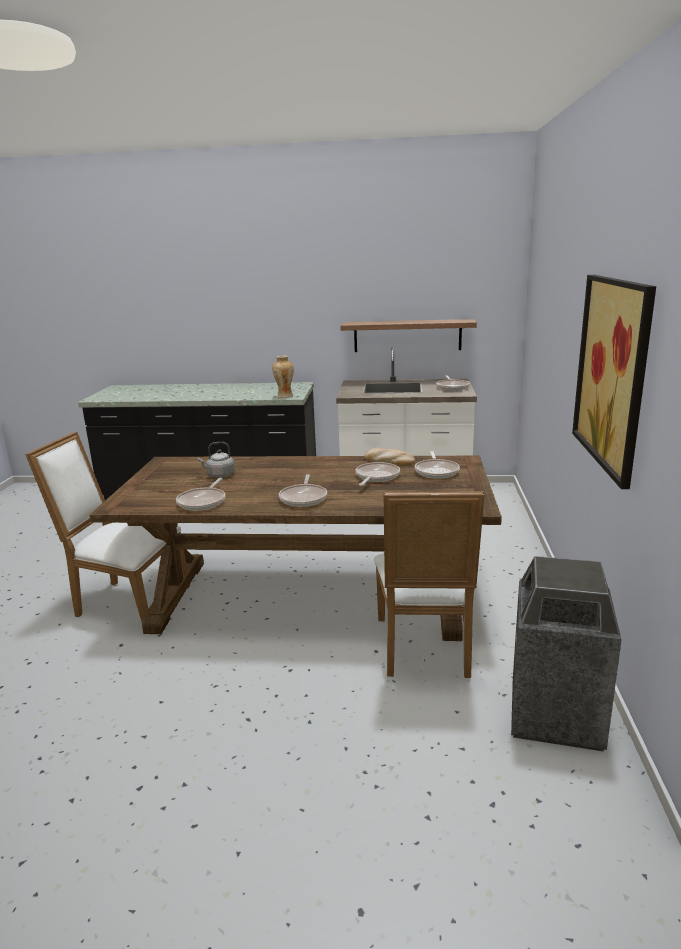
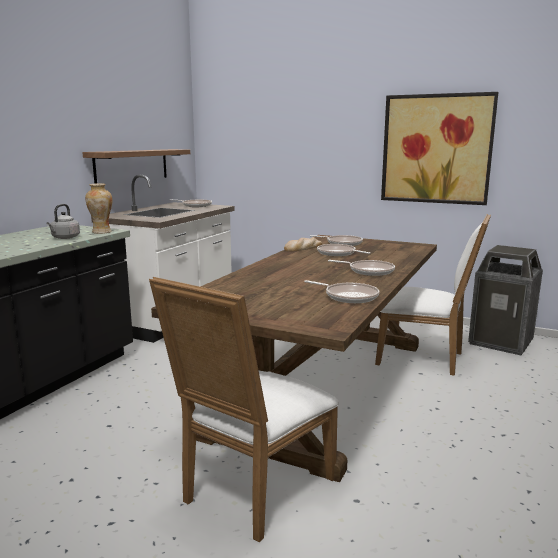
camera: 70 degrees left, 5 degrees down
(219, 475) = (272, 287): grey kettle -> grey kettle (64, 238)

